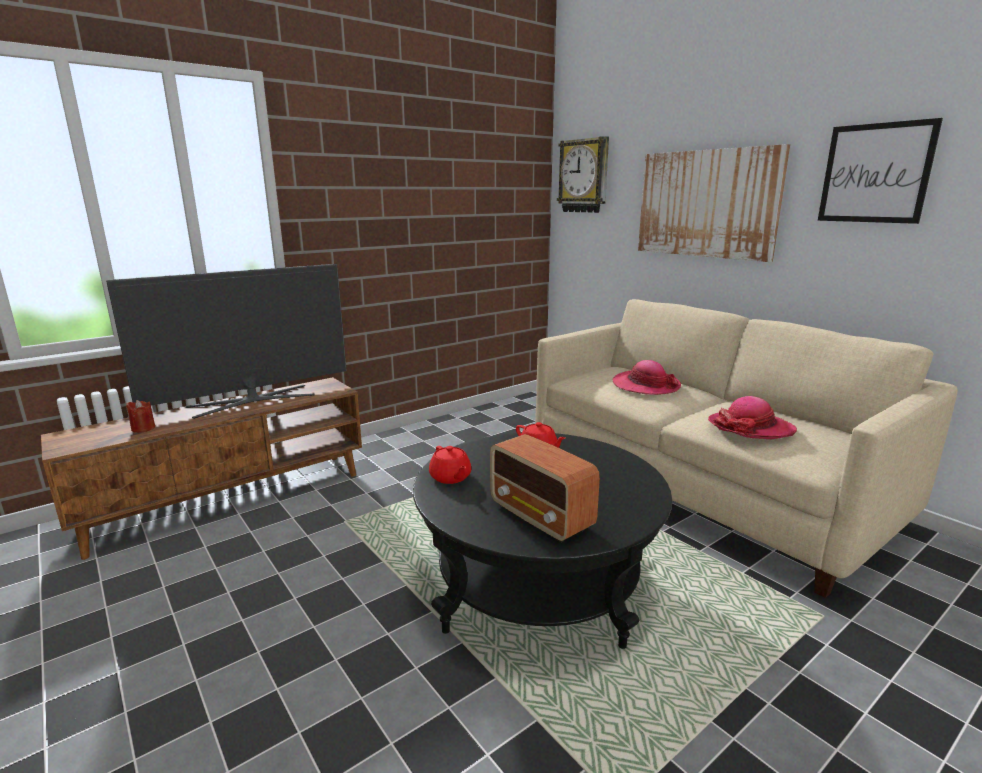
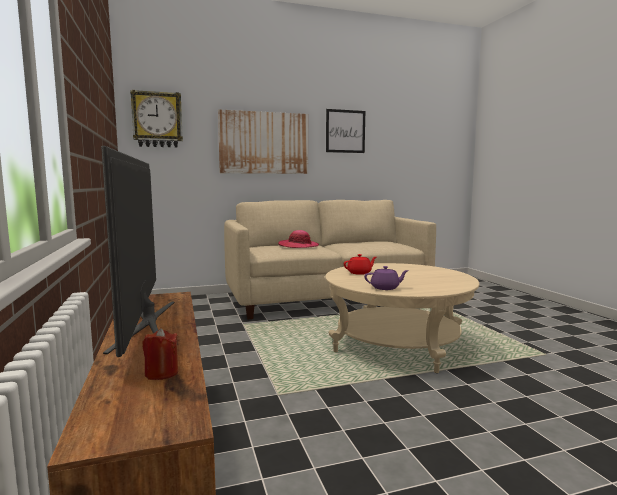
camera: 70 degrees left, 10 degrees down
(450, 477) = (385, 288): red teapot -> purple teapot
(538, 583) = (397, 344): black coffee table -> beige coffee table
(541, 517) = (440, 280): radio -> none
(750, 428) = (372, 245): hat -> none

